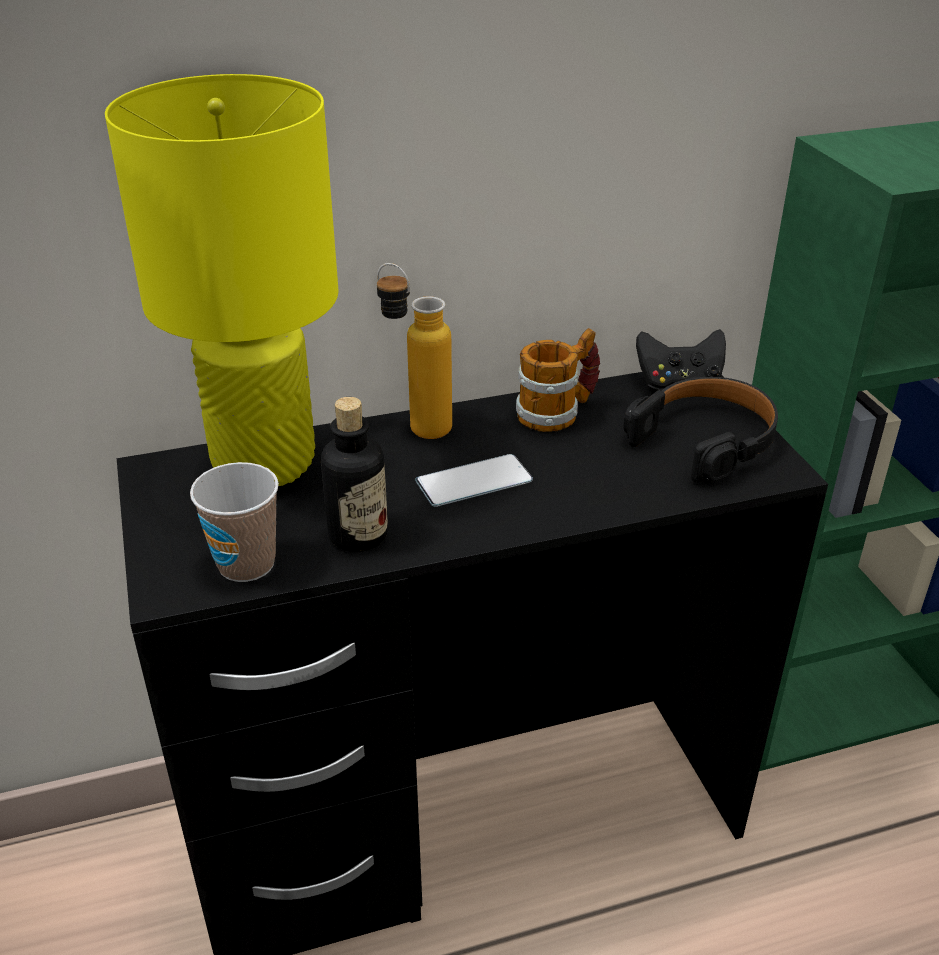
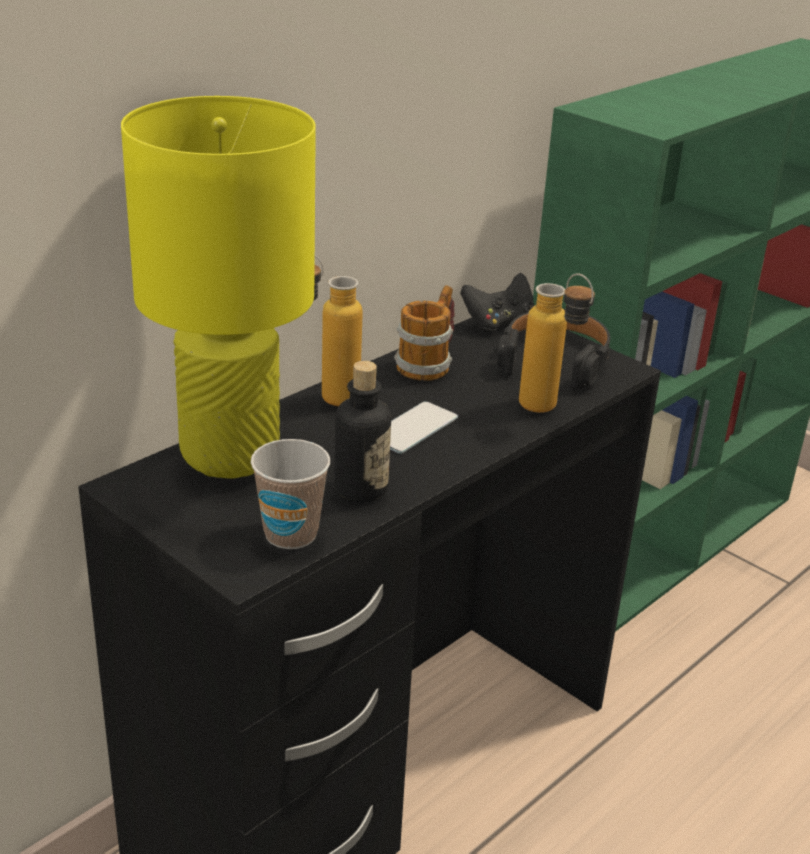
camera: 30 degrees left, 5 degrees down
(642, 500) = (549, 411): none -> bottle

